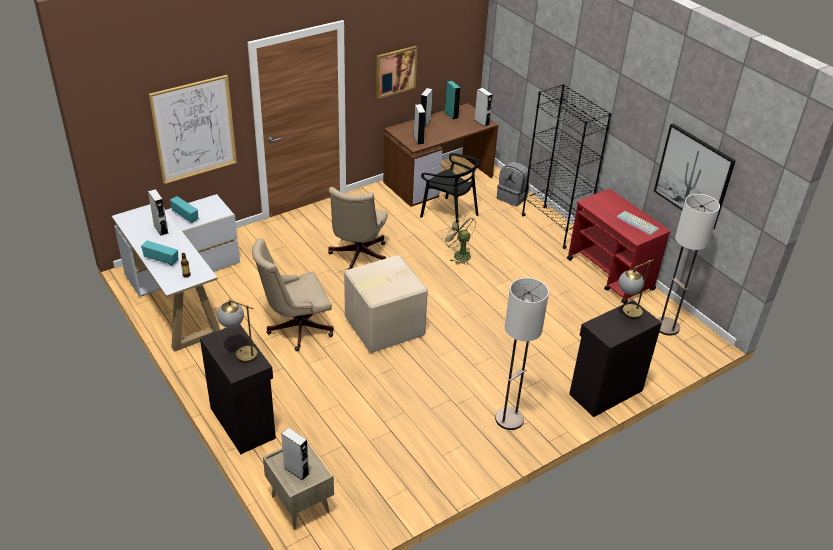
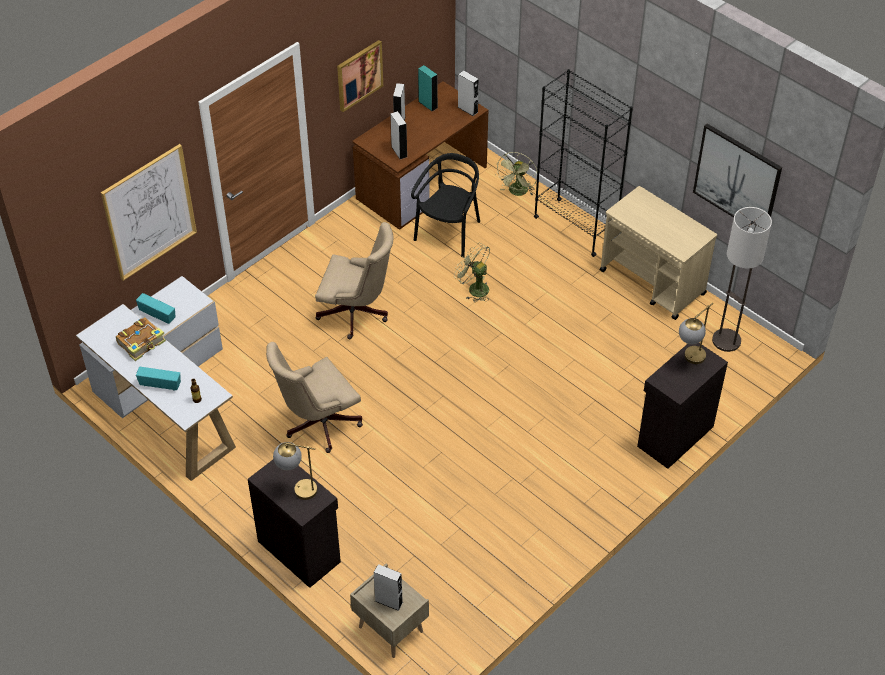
camera: 10 degrees left, 10 degrees up
(161, 229) = (142, 343): grey speaker -> book
(357, 257) = (357, 314): beige office chair -> beige office chair turned 75 degrees counterclockwise
(383, 326) = (414, 401): cardboard box -> none
(449, 215) = (449, 232): black chair -> black chair turned 90 degrees counterclockwise
(509, 419) = (580, 489): floor lamp -> none
(512, 197) = (517, 192): grey backpack -> green fan
(610, 275) = (653, 283): red cart -> beige cart
(638, 223) = (680, 230): keyboard -> none

